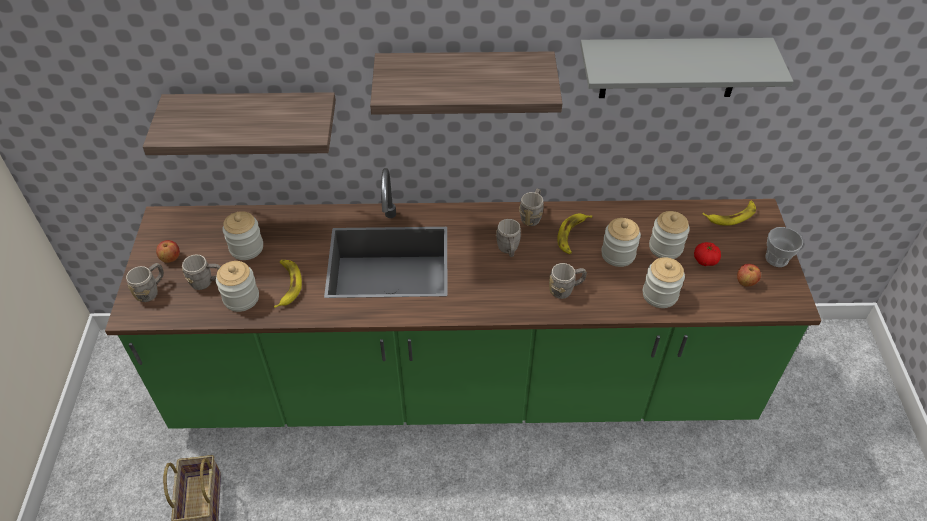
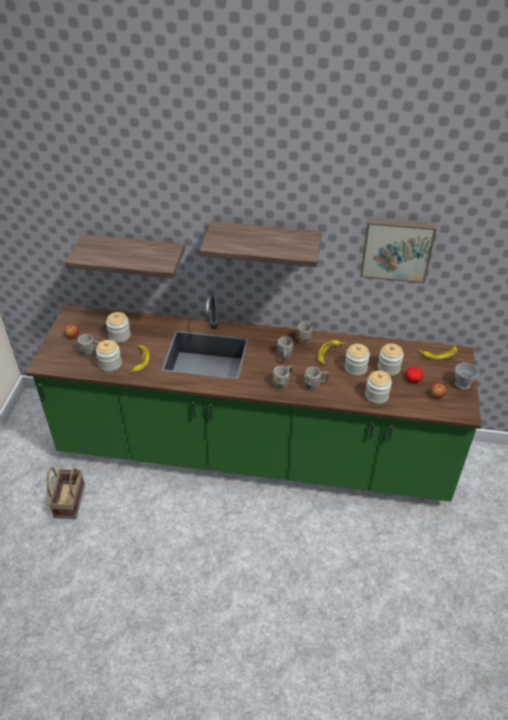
camera: 10 degrees right, 5 degrees down
(151, 290) = (57, 353): grey mug -> grey mug (283, 383)
(670, 68) = (396, 249): grey shelf -> picture

